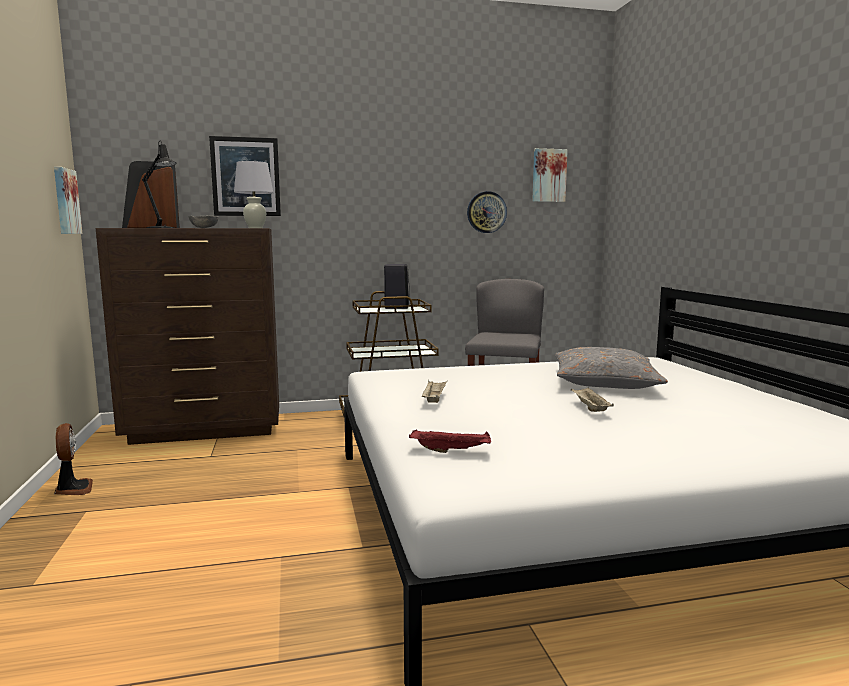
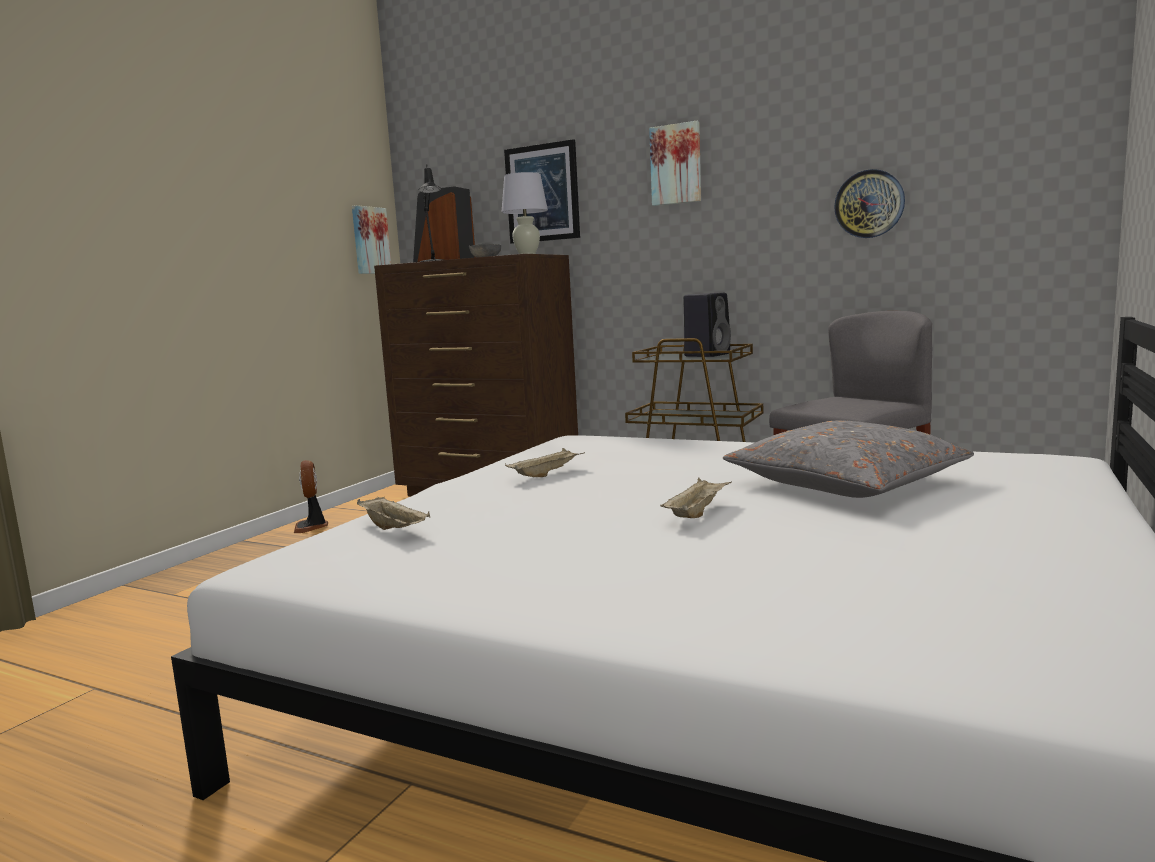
camera: 40 degrees right, 0 degrees up
(73, 489) = (311, 527): fan -> fan turned 150 degrees clockwise
(451, 451) = (395, 529): red tray -> beige tray
(548, 175) = (991, 126): picture -> picture (676, 164)

